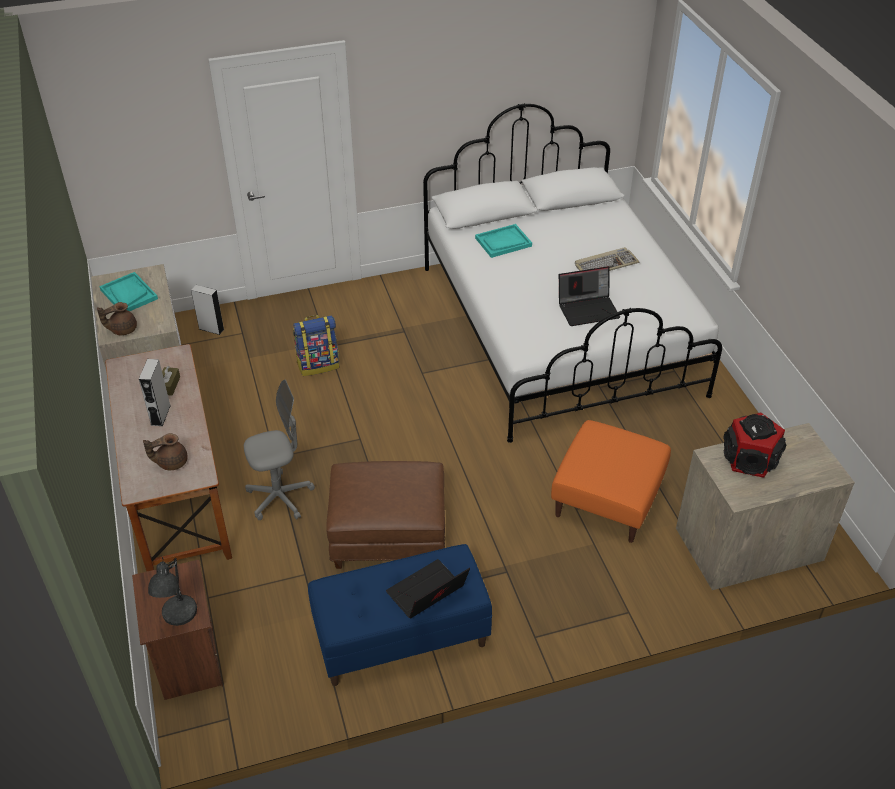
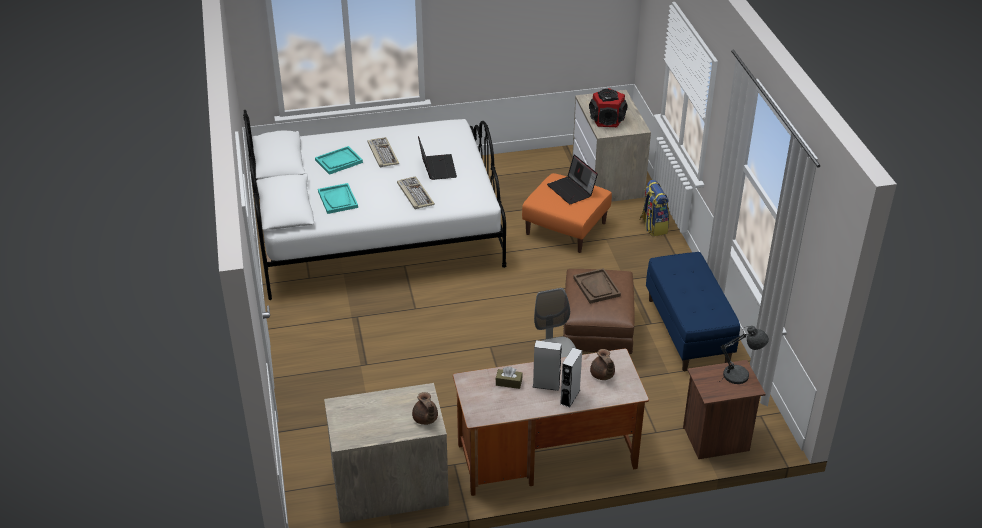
camera: 85 degrees left, 5 degrees down
(128, 294) = (370, 419): turquoise tray -> turquoise tray (339, 161)
(211, 329) = (319, 447): grey speaker -> grey speaker (570, 397)
(318, 365) = (391, 371): backpack -> backpack (653, 226)
(392, 484) = (596, 287): none -> brown tray
(427, 594) = (694, 277): laptop -> laptop (572, 190)
(526, 296) = (414, 194): none -> keyboard

